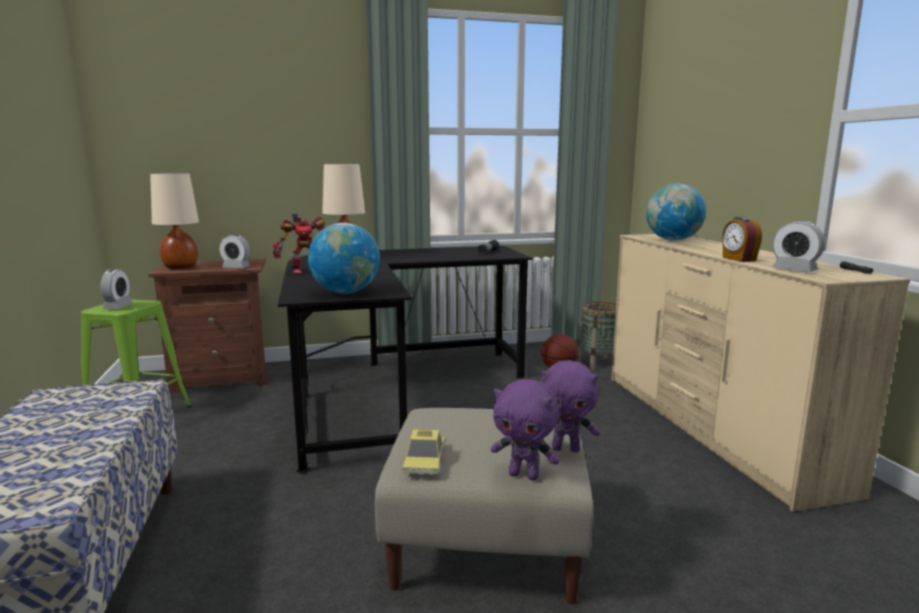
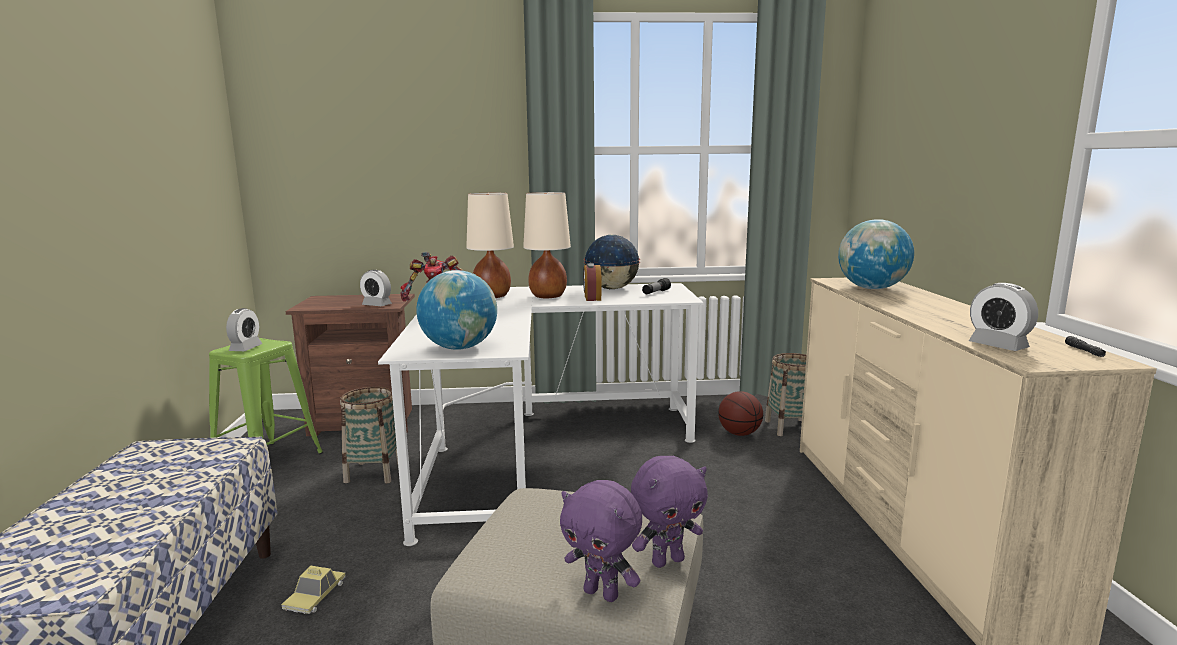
camera: 10 degrees right, 0 degrees up
(180, 268) = (321, 303): beige table lamp -> beige table lamp (547, 296)
(247, 418) = (374, 472): none -> basket
(393, 392) = (538, 450): black desk -> white desk
(424, 460) = (495, 562): toy car -> toy car (315, 596)
(448, 250) = (612, 288): none -> globe
(566, 449) = (667, 560): purple plush toy -> purple plush toy turned 45 degrees counterclockwise
(738, 259) = (934, 324): alarm clock -> alarm clock (592, 298)

